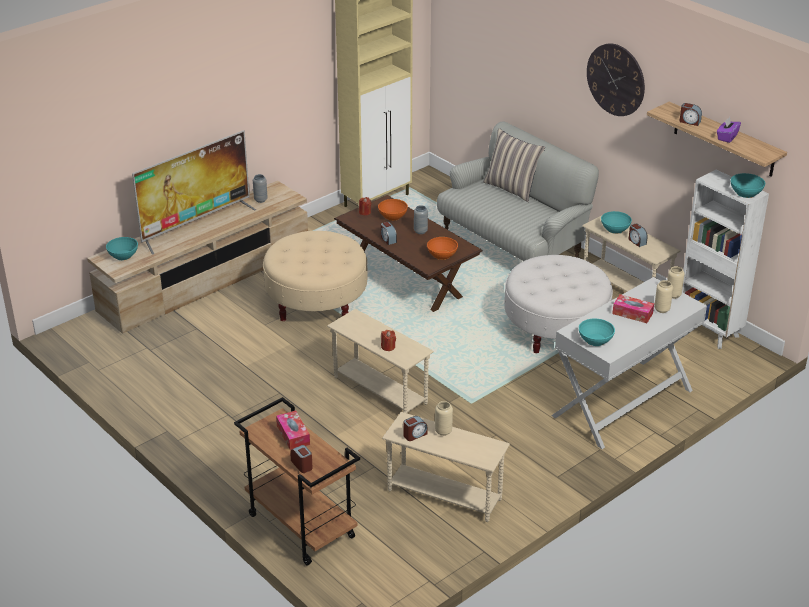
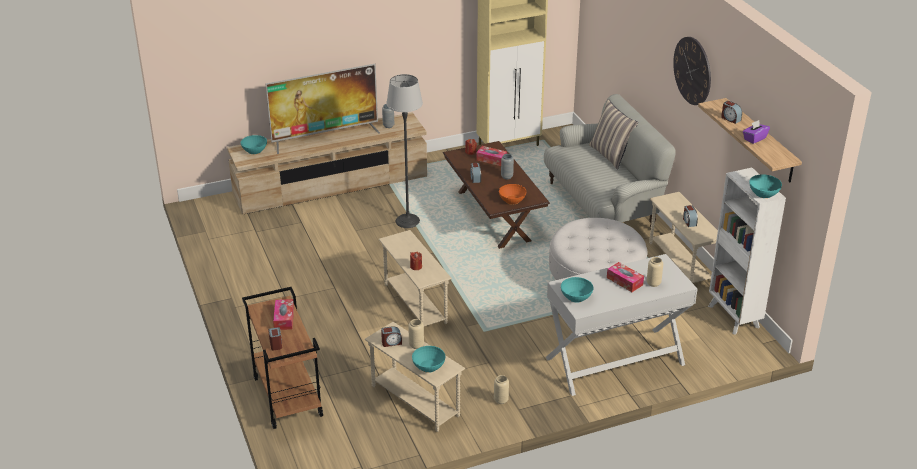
camera: 20 degrees right, 0 degrees up
(316, 302) = (408, 221): beige ottoman -> floor lamp
(392, 216) = (491, 159): orange bowl -> tissue box
(615, 229) = (677, 207): turquoise bowl -> turquoise bowl (429, 366)
(673, 295) = (672, 273): beige vase -> beige vase (501, 400)

